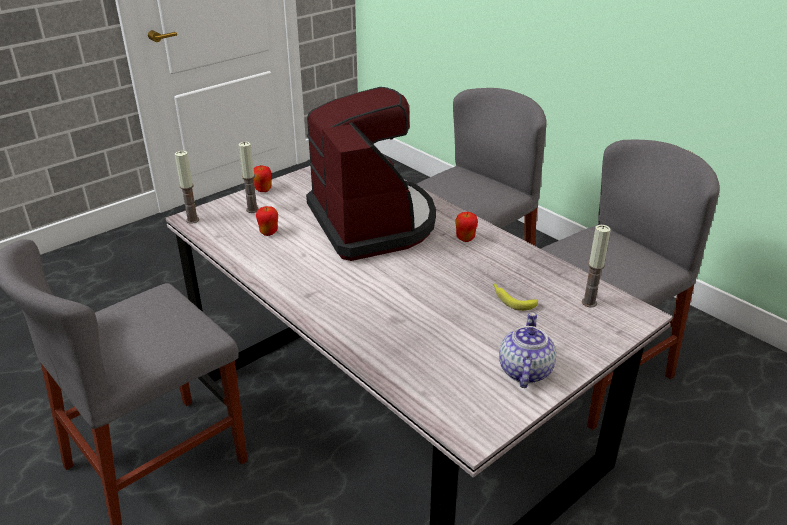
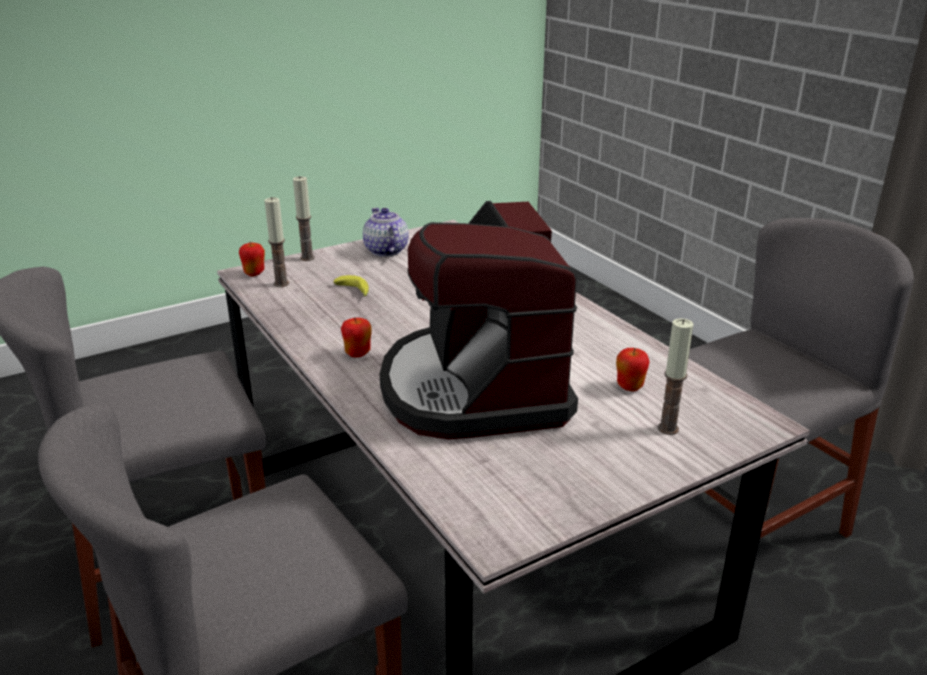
camera: 170 degrees left, 5 degrees down
(192, 220) = (759, 418): candle -> candle (307, 258)
(263, 190) = (662, 470): apple -> apple (254, 273)
(524, 370) = (385, 250): teapot -> teapot turned 135 degrees clockwise

